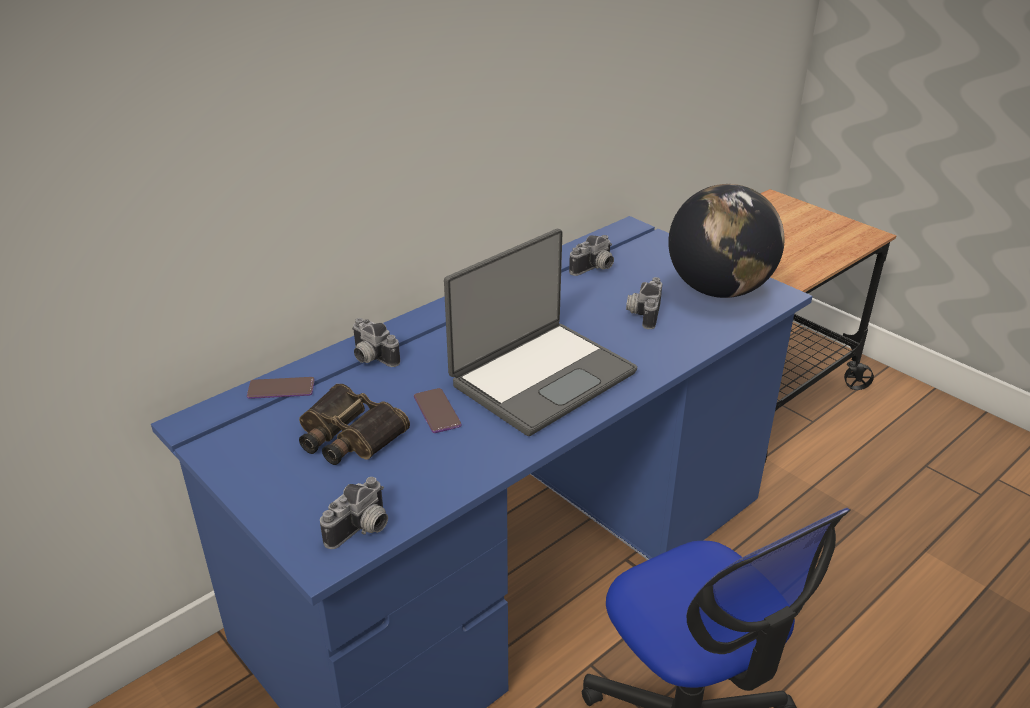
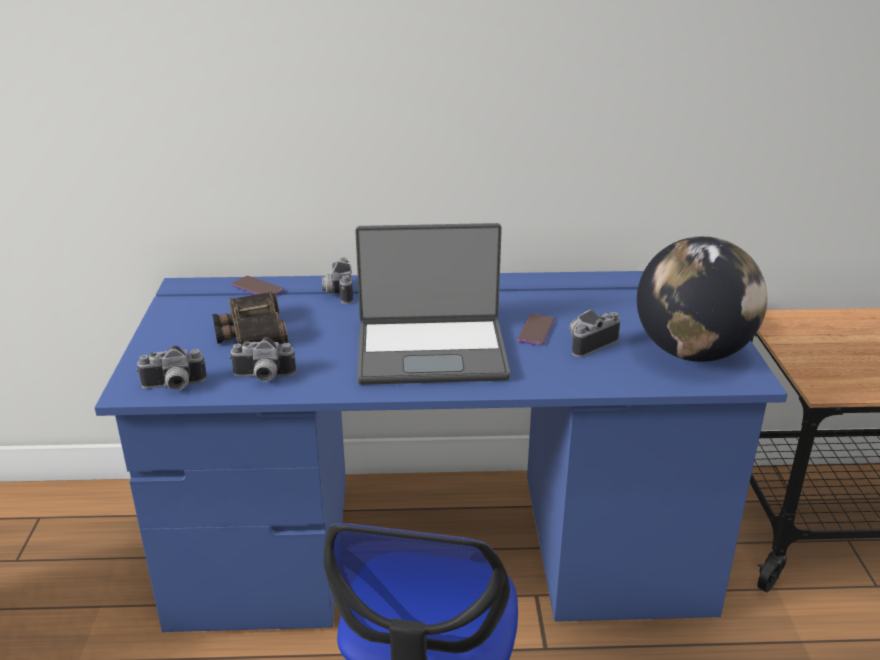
camera: 40 degrees right, 5 degrees down
(437, 411) = (326, 341): phone -> phone (536, 330)
(595, 269) = (601, 297): camera -> camera (263, 377)

